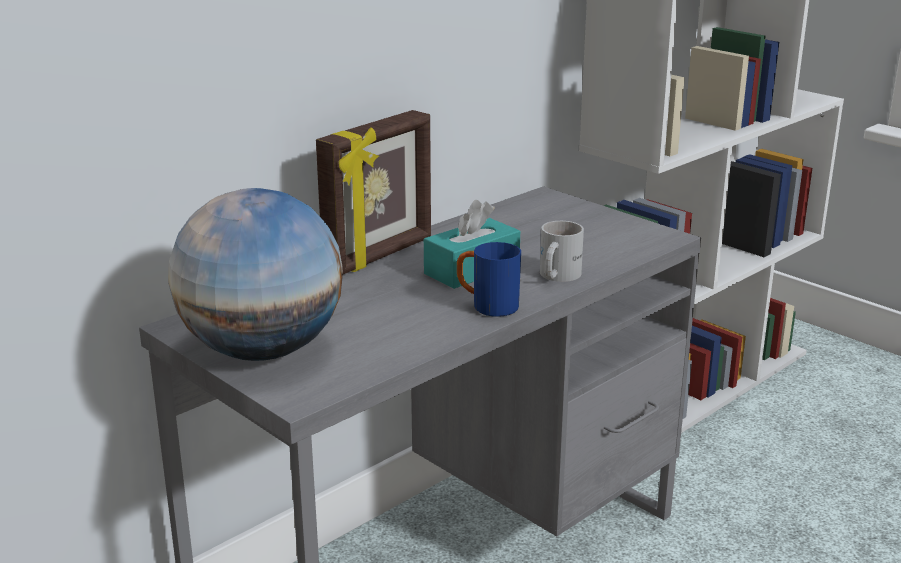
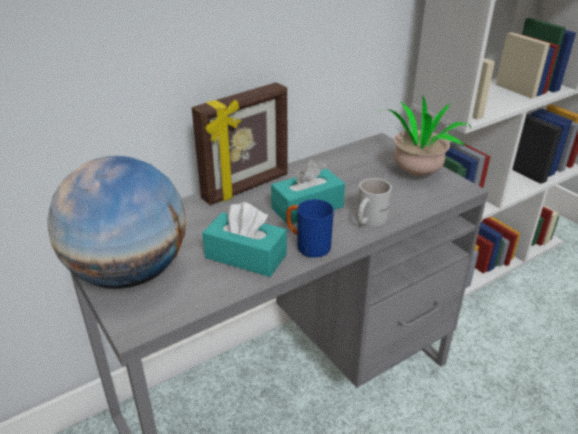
camera: 10 degrees right, 10 degrees up
(410, 322) = (246, 256): none -> turquoise tissue box
(601, 227) = (414, 175): none -> potted plant

